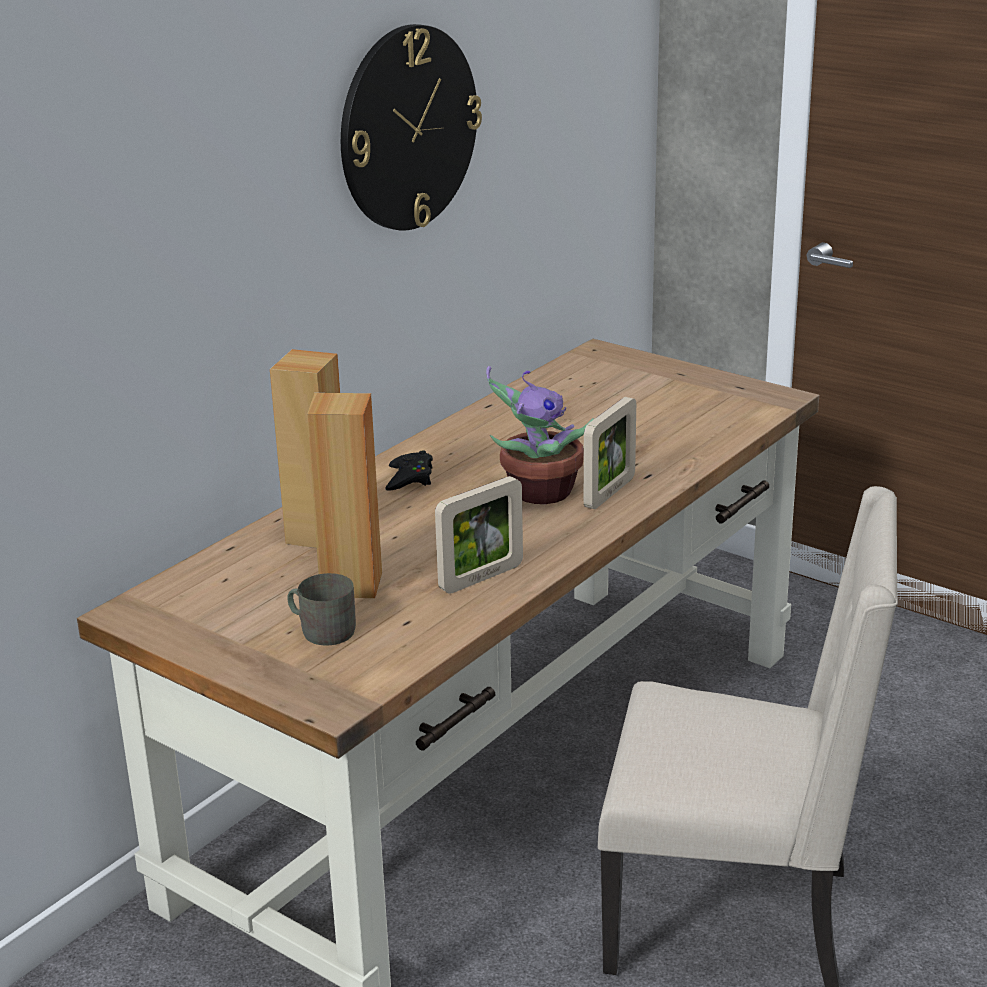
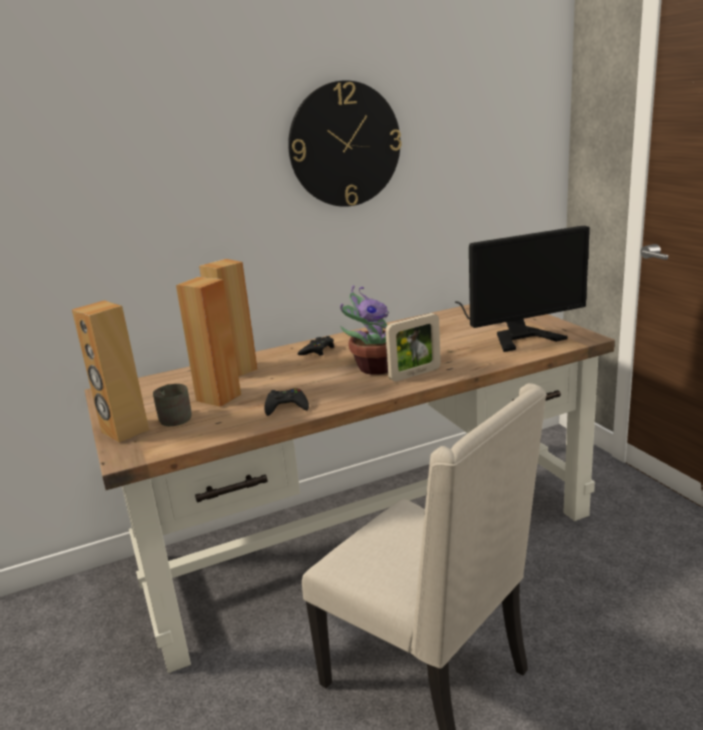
camera: 30 degrees right, 5 degrees down
(271, 668) = (124, 431): none -> brown speaker
(481, 578) = (286, 407): picture frame -> black game controller
(675, 402) = (513, 332): none -> monitor

